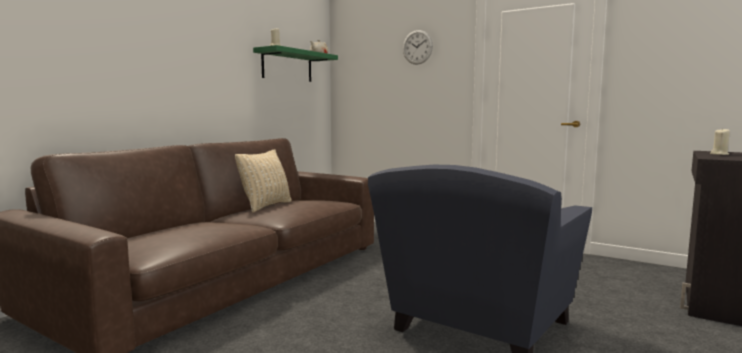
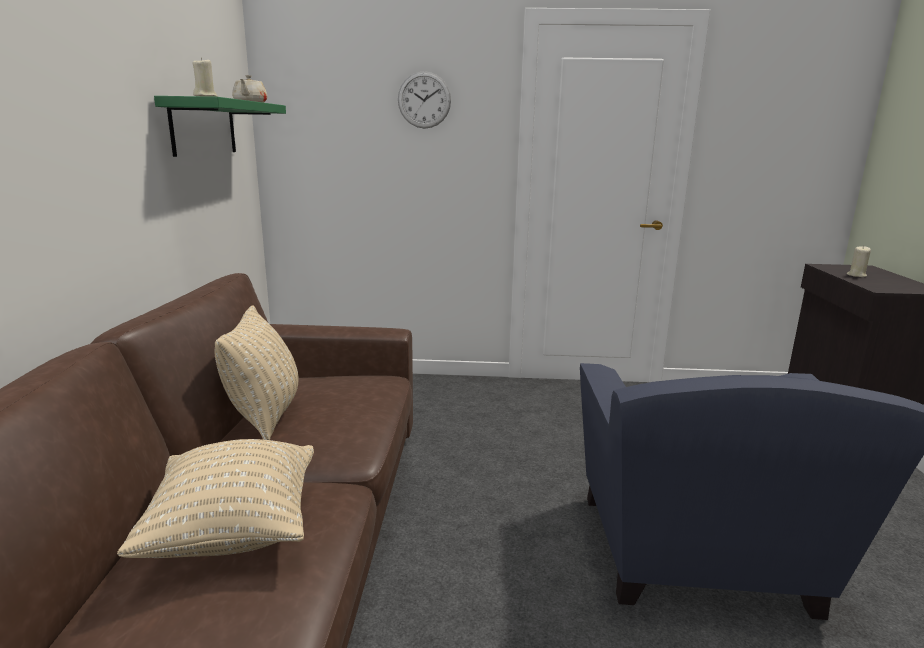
camera: 30 degrees left, 10 degrees up
(197, 227) = (234, 532): none -> beige pillow

